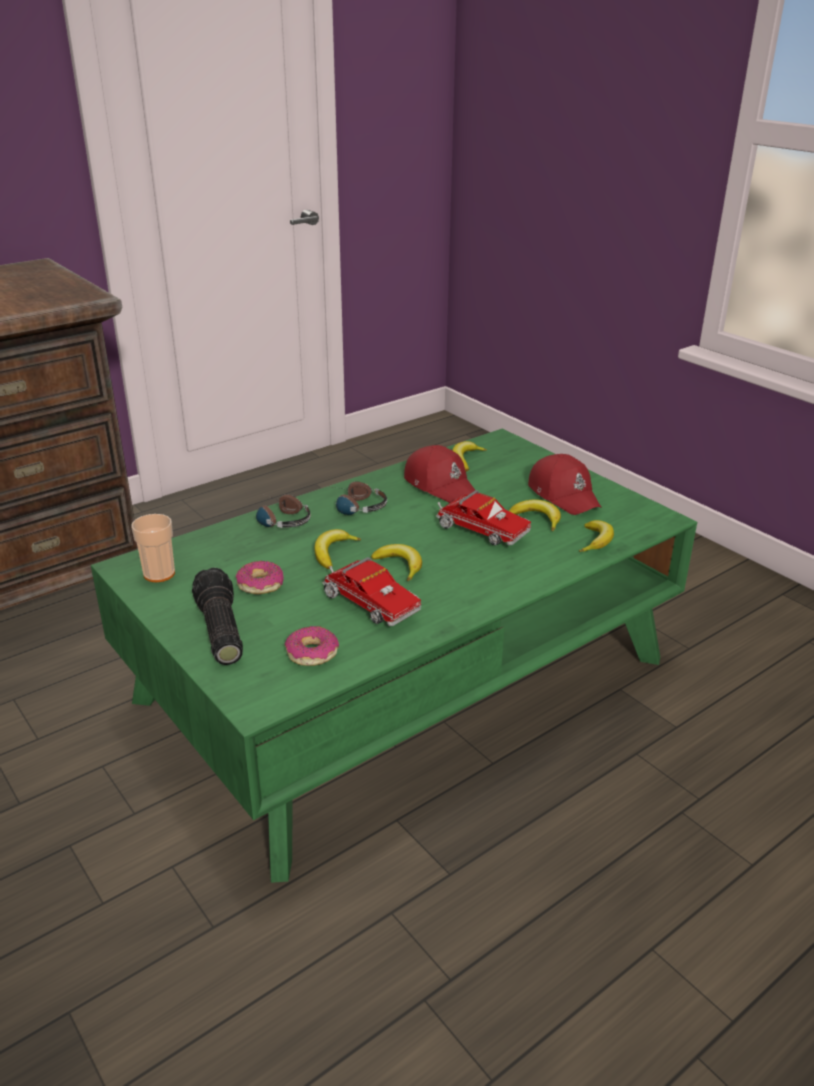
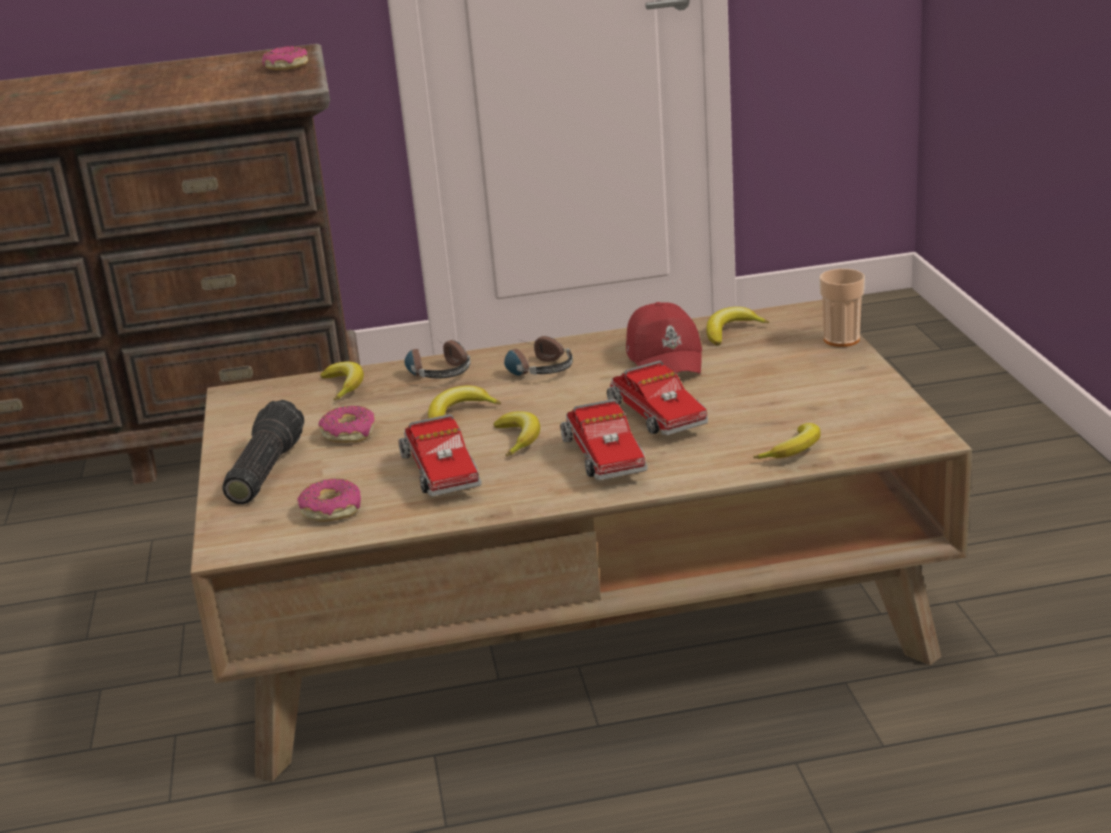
camera: 30 degrees right, 5 degrees down
(50, 279) = (286, 67): none -> donut
(159, 574) = (261, 406): cup -> cup (841, 339)
(407, 678) = (575, 608): green coffee table -> brown coffee table
(474, 569) = (602, 456): none -> toy truck
(537, 519) = (745, 413): banana -> banana (344, 386)
(564, 495) = (816, 390): red cap -> none

